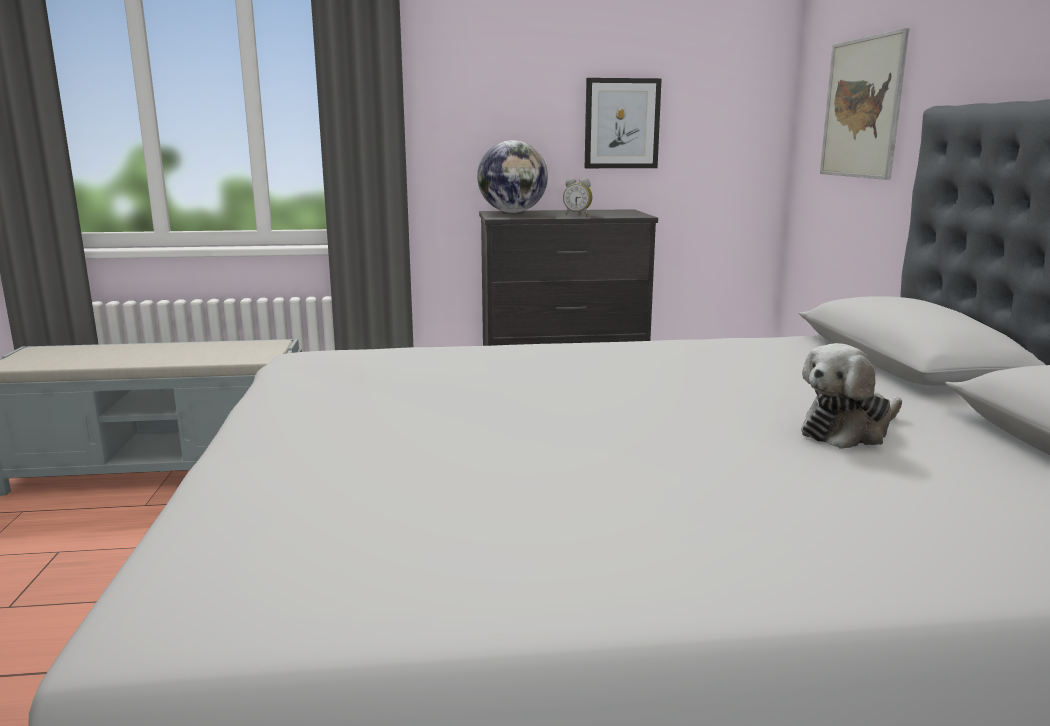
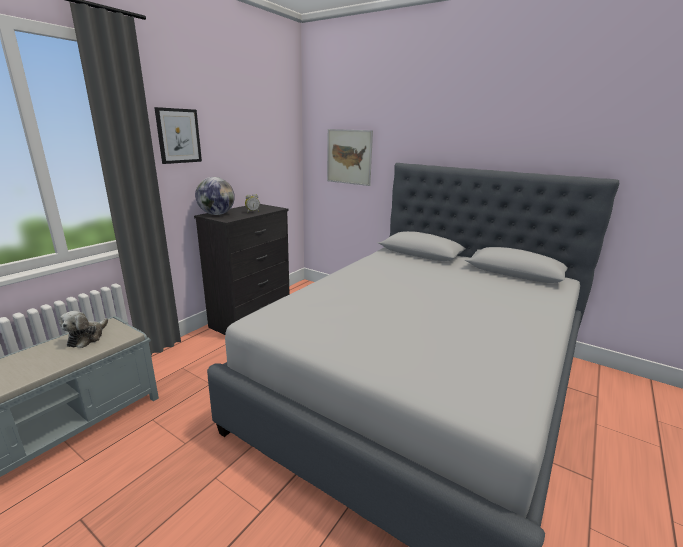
camera: 50 degrees left, 5 degrees up
(622, 123) = (247, 162): picture -> picture (178, 136)
(848, 431) = (465, 282): plush toy -> plush toy (87, 337)

